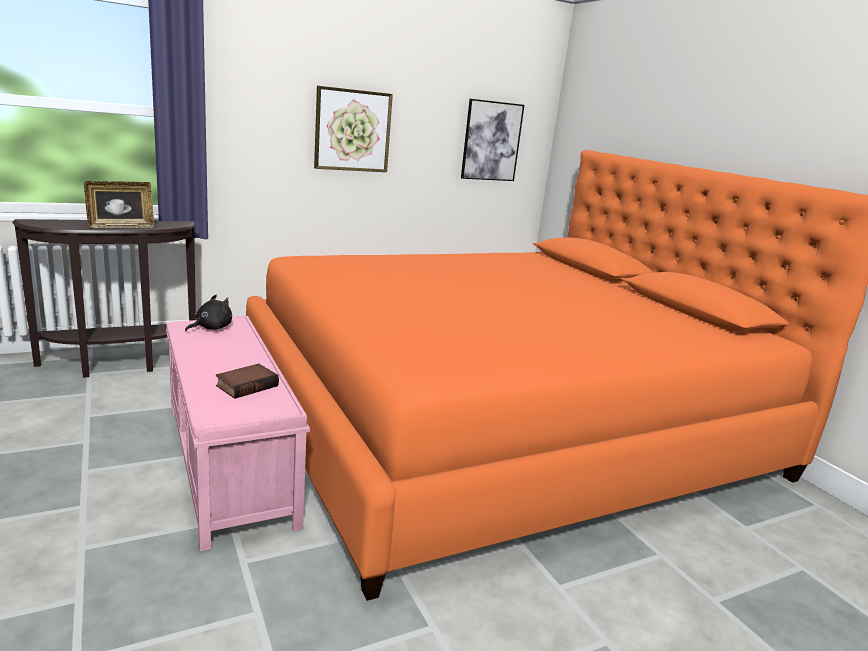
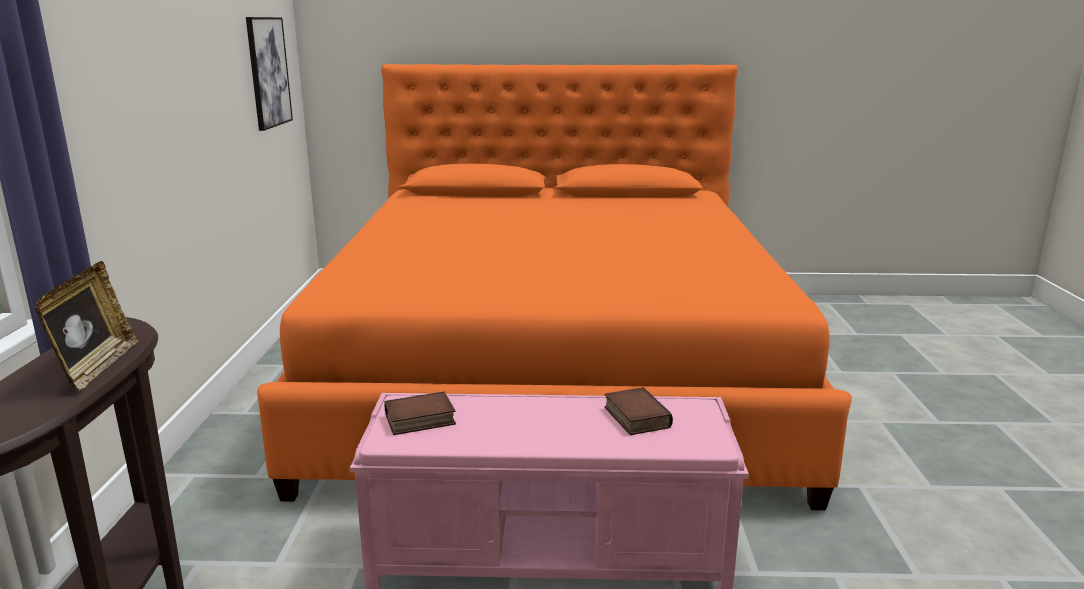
camera: 60 degrees left, 0 degrees up
(211, 328) = (419, 420): black plush toy -> book
(352, 130) = (172, 90): picture -> none

